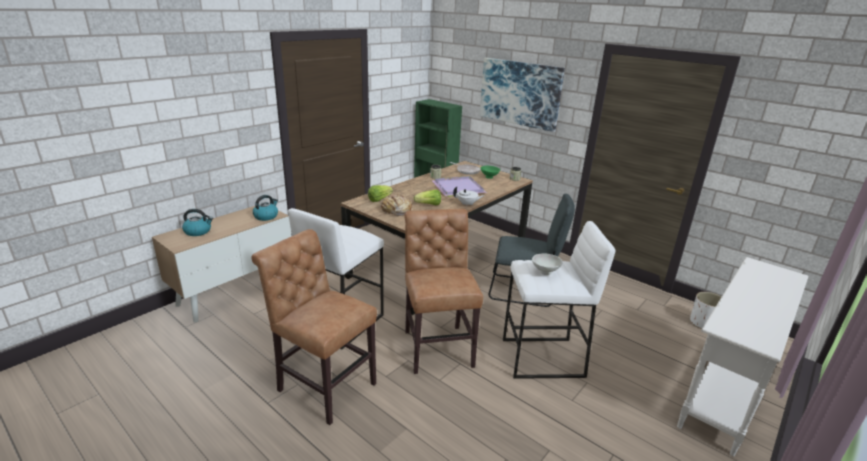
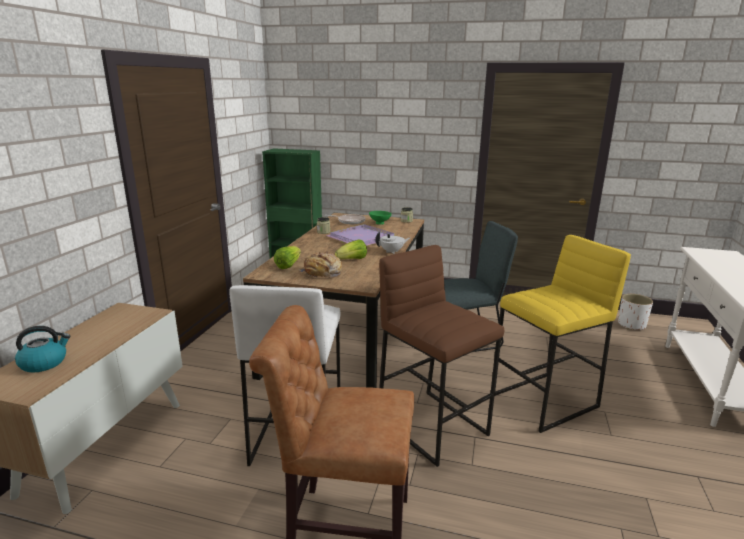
camera: 25 degrees left, 5 degrees down
(266, 216) = (140, 318): kettle -> none
(437, 346) = (433, 425): brown chair -> brown stool
(520, 93) = (392, 127): picture -> none
(542, 358) = (545, 401): white stool -> yellow stool
(544, 272) = (554, 298): white bowl -> none

